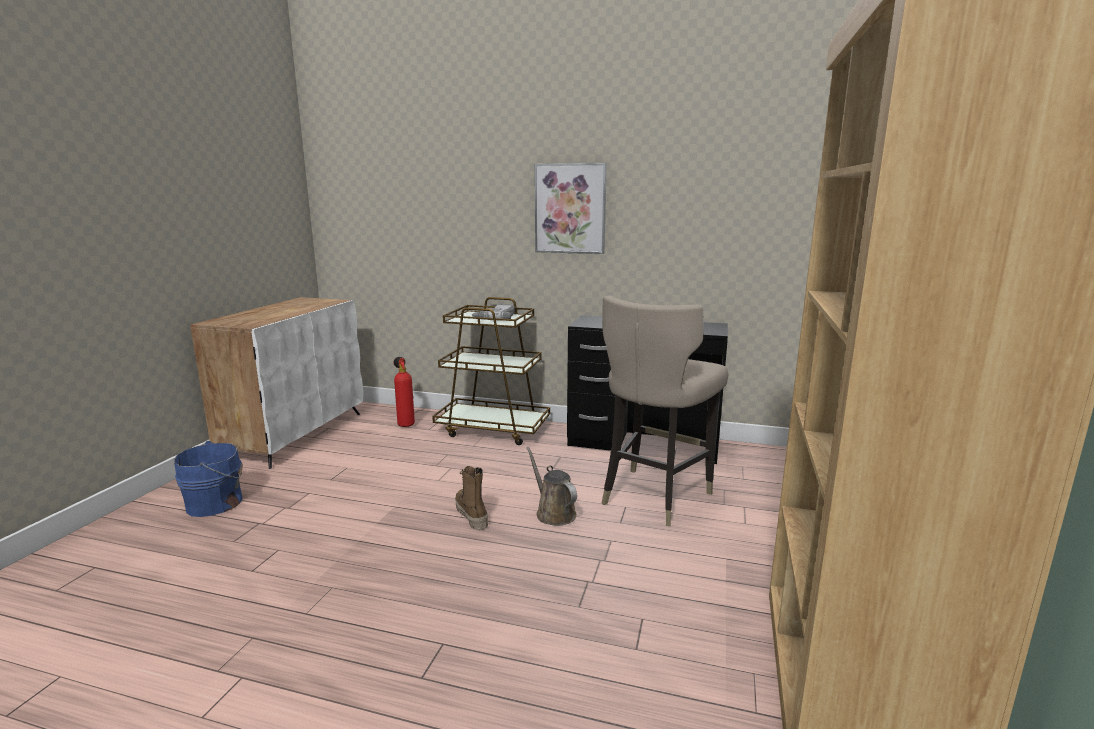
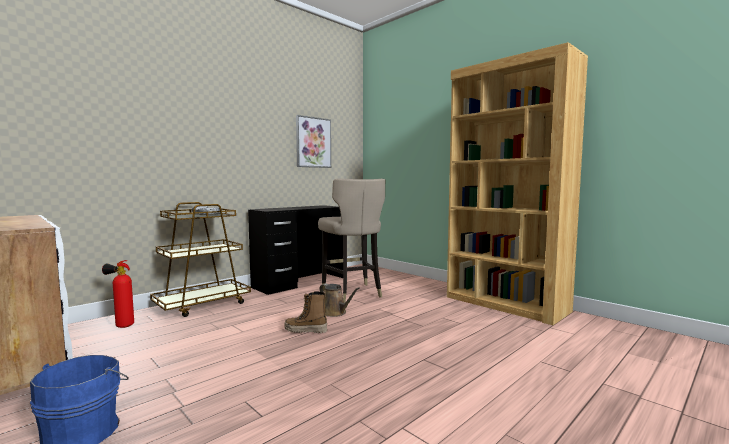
camera: 60 degrees left, 10 degrees down
(553, 513) = (335, 313): brown watering can -> brown watering can turned 135 degrees counterclockwise
(570, 209) = (235, 139): picture -> picture (313, 142)

